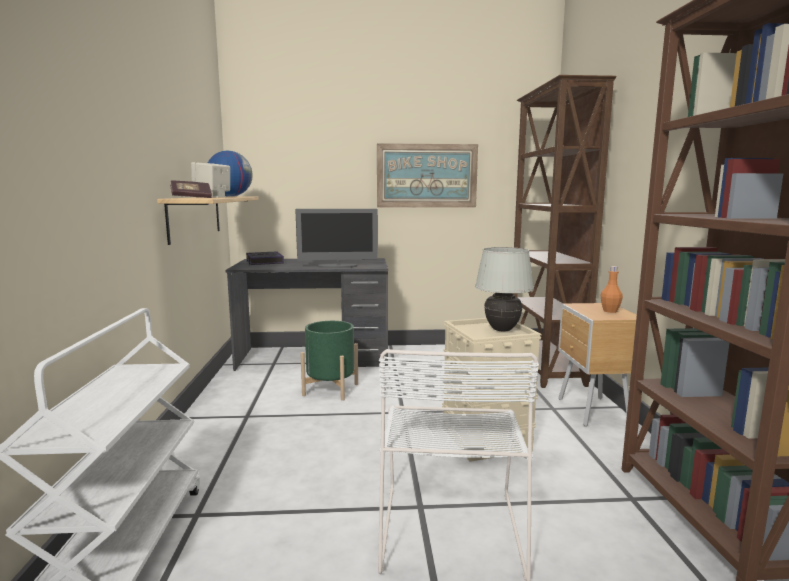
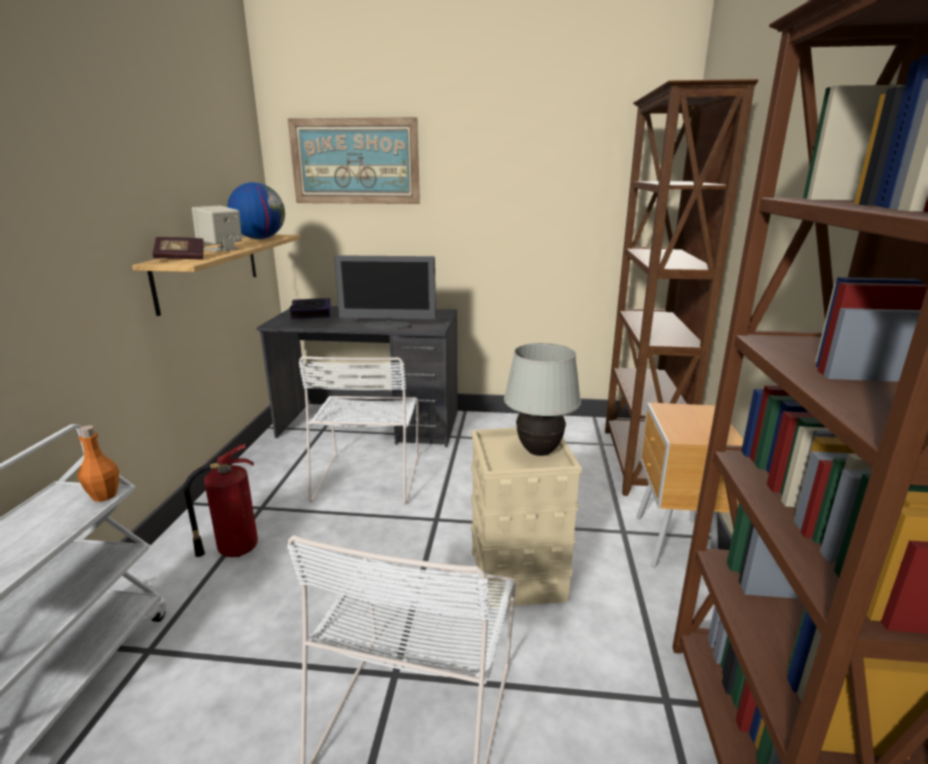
camera: 10 degrees right, 10 degrees up
(238, 444) = (235, 549): none -> fire extinguisher
(330, 389) = (368, 475): green planter -> white chair
(427, 176) = (511, 206): picture -> picture (355, 161)
(610, 311) = (705, 424): orange bottle -> orange bottle (104, 496)

